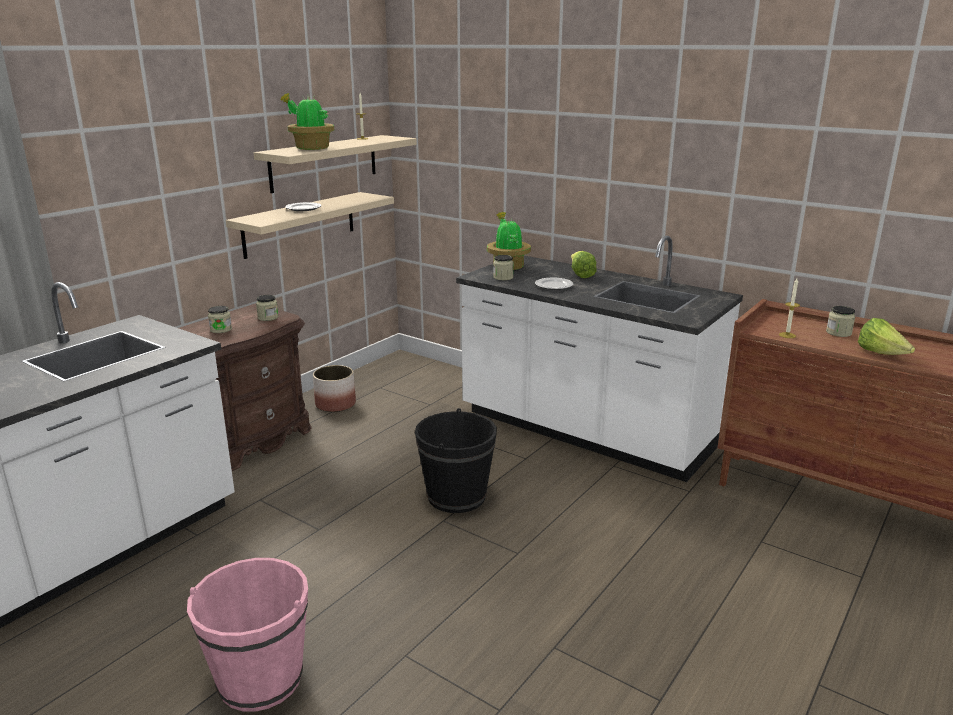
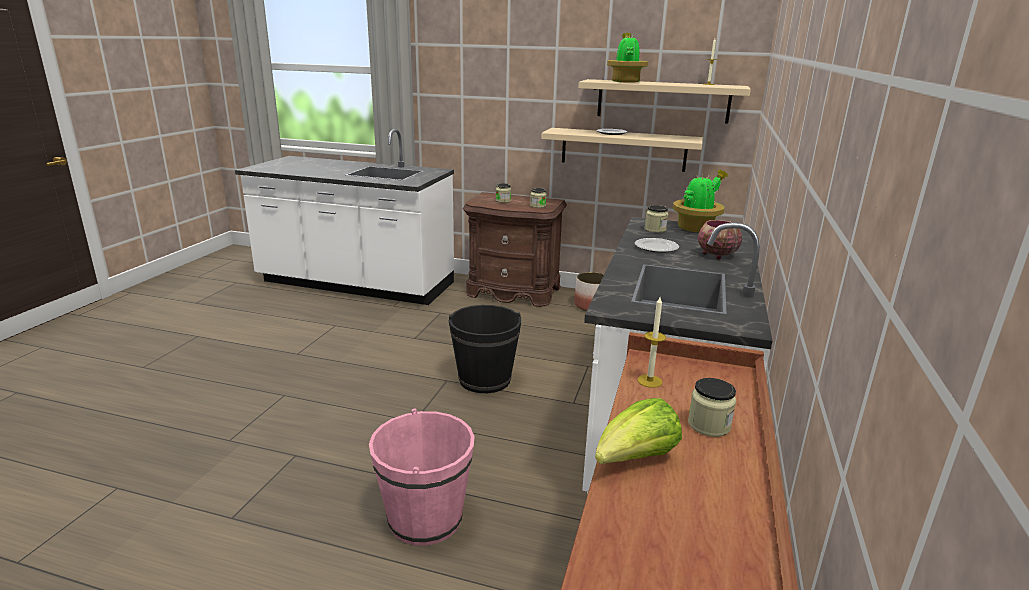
camera: 70 degrees right, 0 degrees up
(260, 679) = (263, 355): pink bucket -> pink bucket (425, 518)
(580, 275) = (716, 255): lettuce -> bowl

